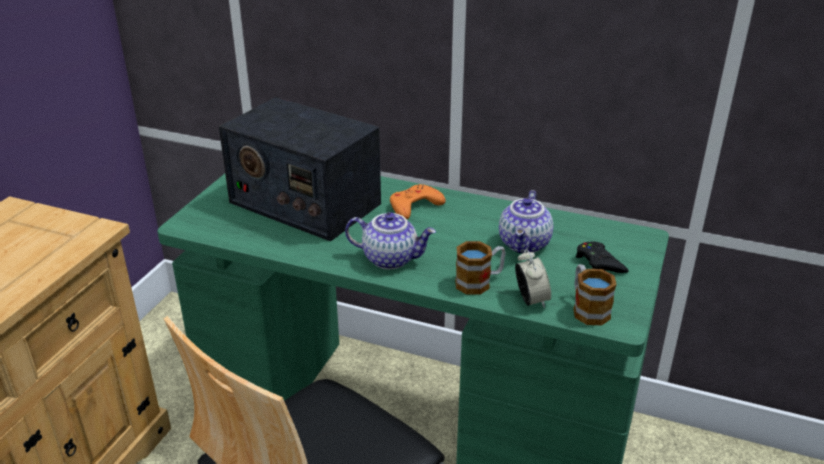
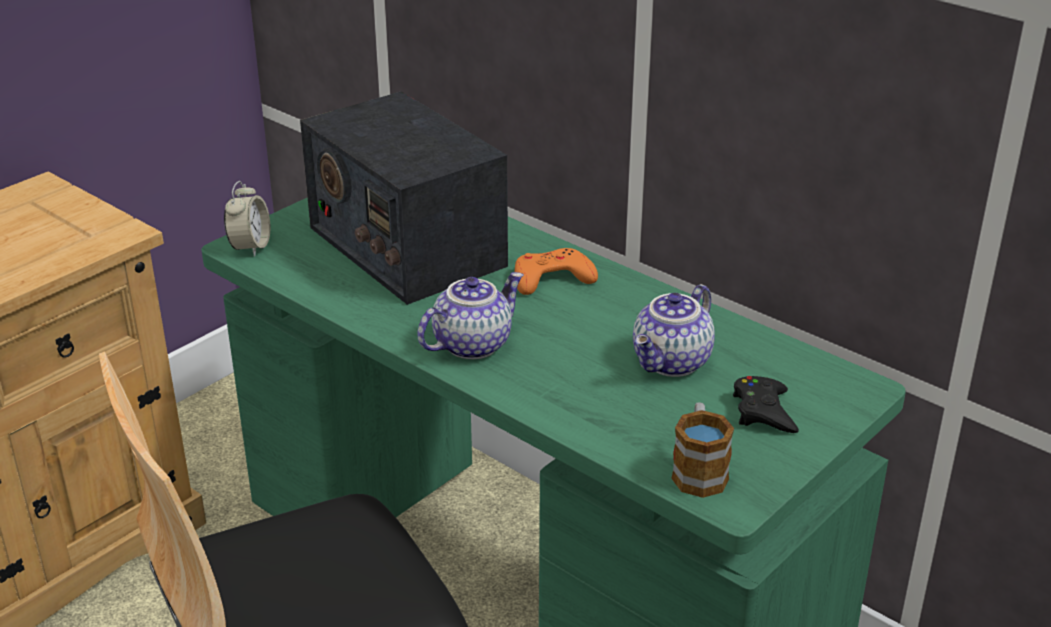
camera: 20 degrees right, 0 degrees up
(391, 258) = (471, 344): teapot -> teapot turned 75 degrees counterclockwise
(479, 282) = (570, 401): mug -> none
(531, 300) = (625, 440): alarm clock -> alarm clock (250, 247)

